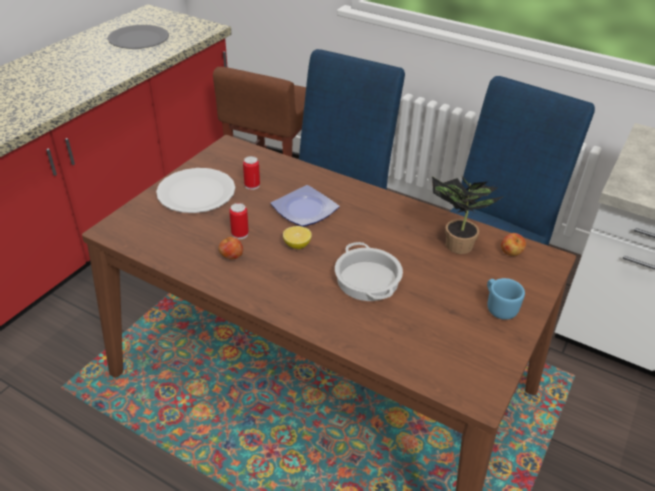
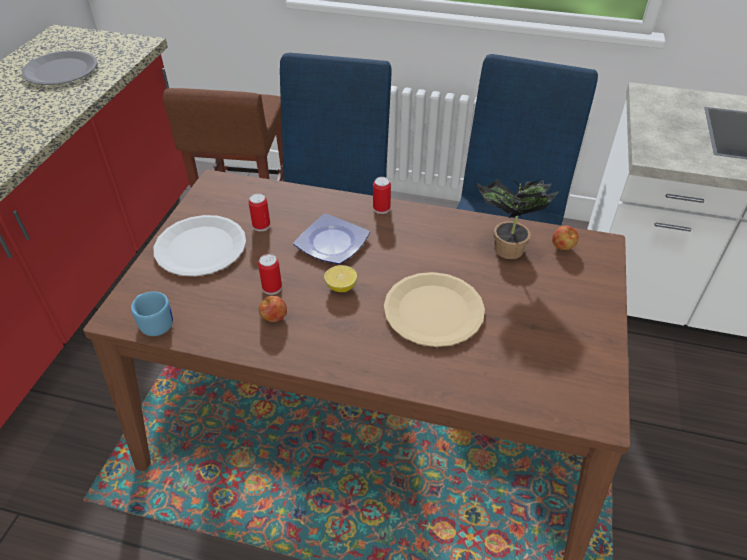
camera: 15 degrees left, 5 degrees up
(359, 191) = (381, 208): none -> can
(368, 280) = (434, 311): cooking pot -> beige plate
(499, 307) = (576, 310): blue mug -> blue mug (155, 322)

